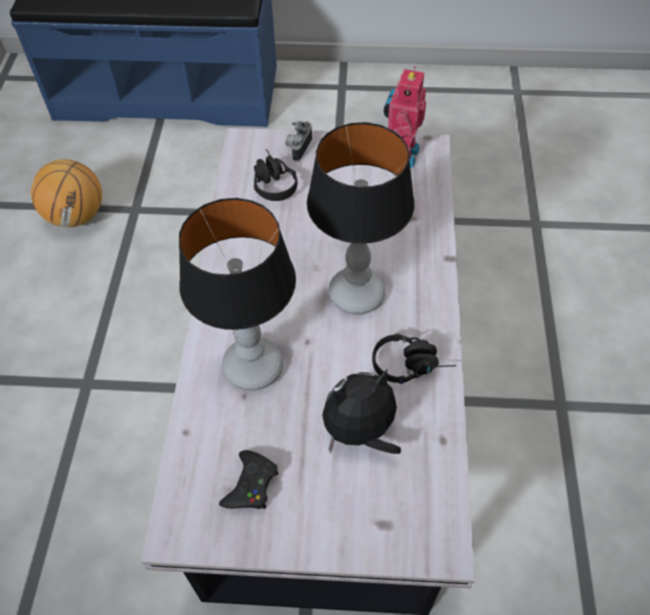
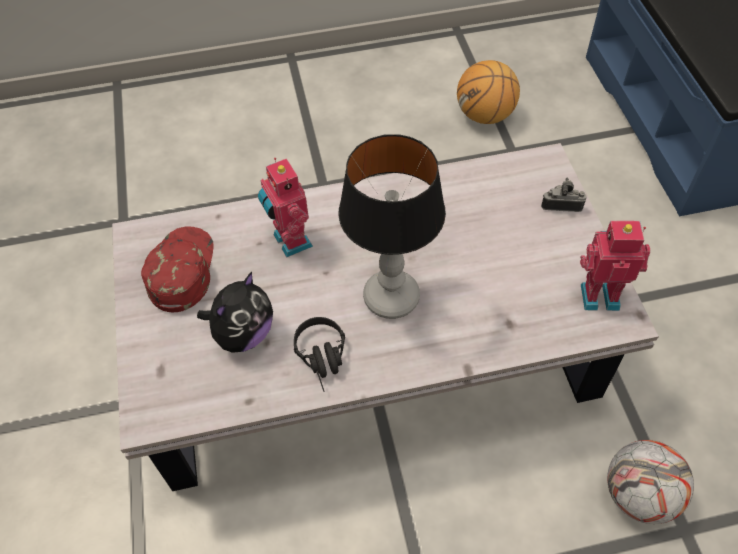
camera: 75 degrees right, 0 degrees up
(251, 485) = (180, 270): black game controller -> red cap
(254, 366) = (290, 241): table lamp -> toy robot
(271, 182) = (504, 196): black headphones -> none
(360, 432) = (243, 334): plush toy -> plush toy turned 75 degrees clockwise
(504, 240) = (639, 495): none -> football

